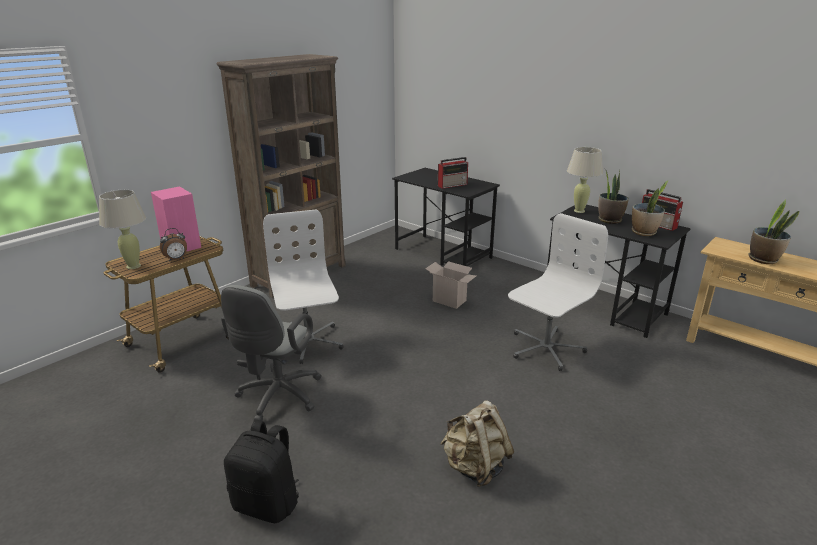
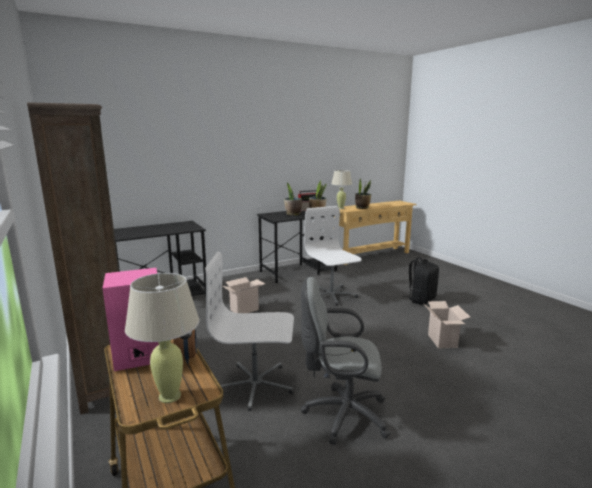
camera: 70 degrees left, 10 degrees down
(268, 504) = (485, 433): black backpack -> black backpack (421, 299)
(277, 398) = (341, 414): grey office chair -> grey office chair turned 150 degrees clockwise
(453, 185) = (171, 229): radio -> none
(475, 467) = (443, 341): beige backpack -> cardboard box
(579, 211) = (271, 215): beige table lamp -> beige table lamp (341, 208)

